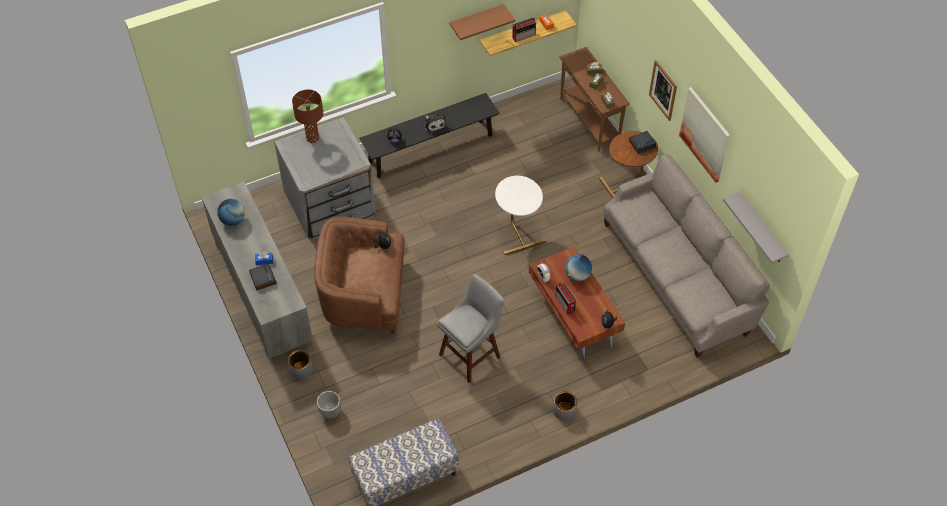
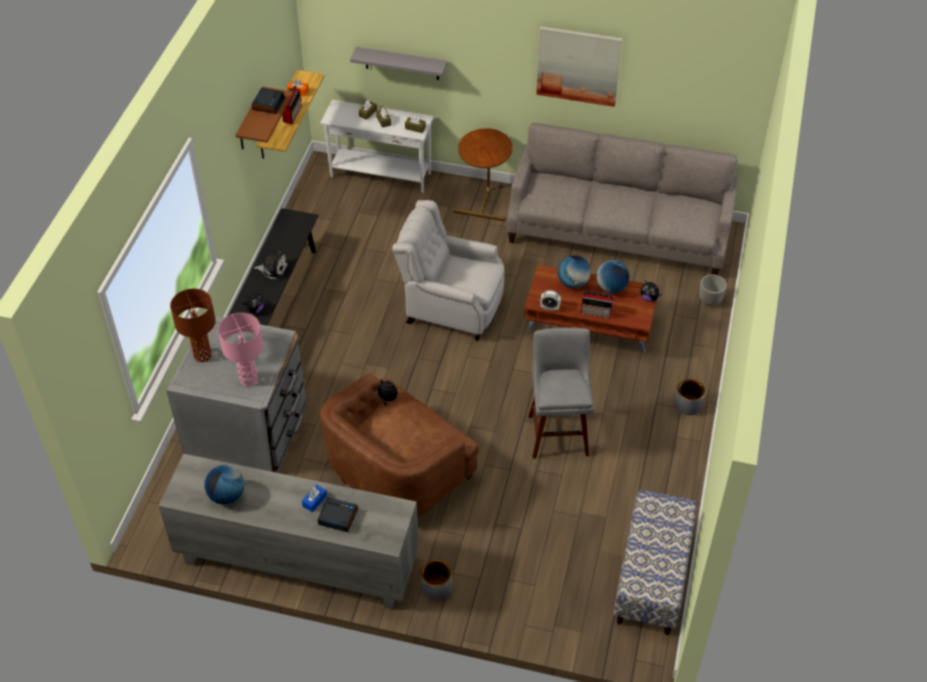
camera: 50 degrees left, 5 degrees down
(315, 170) = (249, 380): none -> pink table lamp
(330, 412) = (515, 594): planter -> planter (710, 301)
(517, 233) = (452, 307): white side table -> white armchair
(590, 121) = (381, 175): brown console table -> white console table
(595, 298) = (611, 288): none -> globe
(642, 144) = (487, 139): alarm clock -> alarm clock (268, 104)
(663, 90) = (490, 62): picture -> none
(761, 229) = (700, 110): grey shelf -> grey shelf (402, 63)

